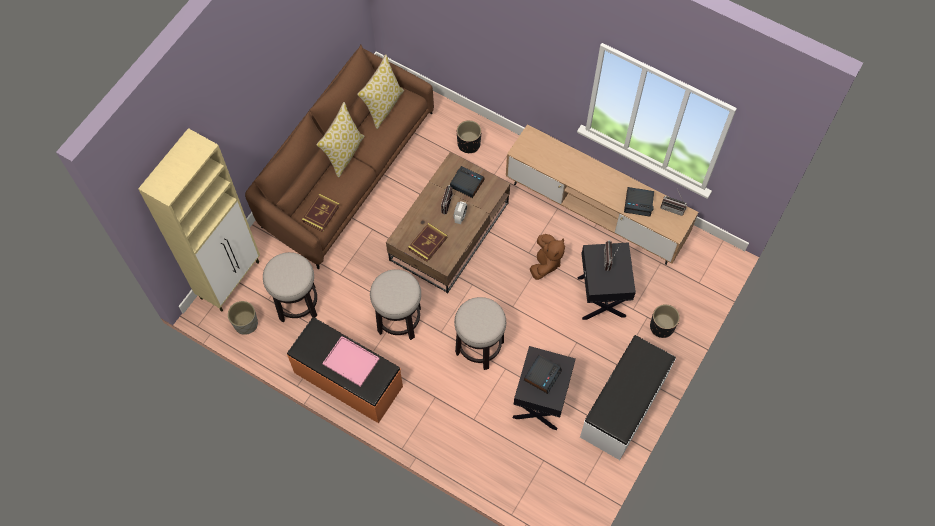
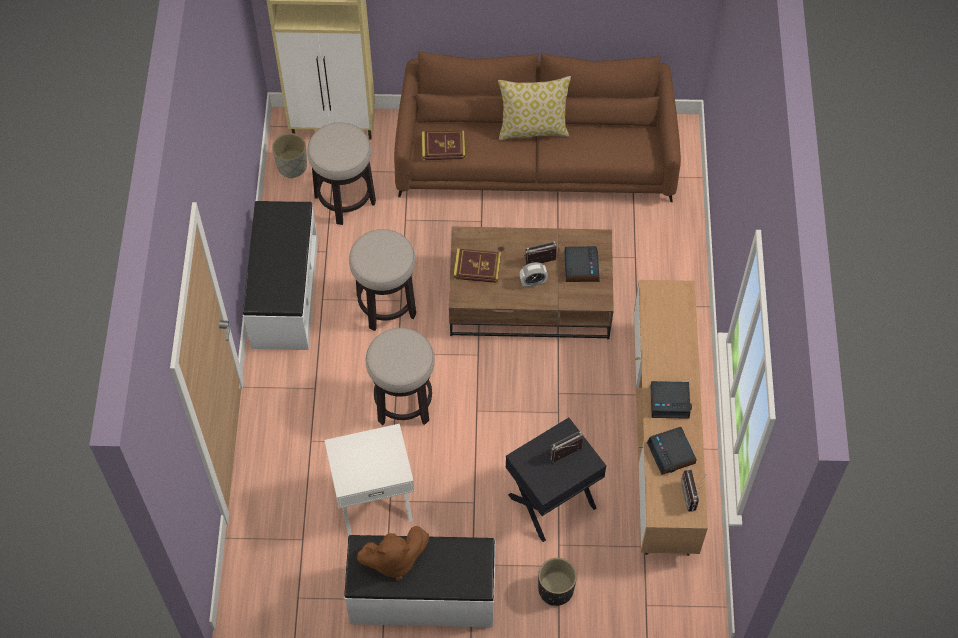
camera: 60 degrees right, 5 degrees down
(348, 380) = (284, 293): orange bench -> white bench
(352, 361) = (280, 265): pink tray -> none
(383, 105) = (621, 133): pillow -> none
(469, 144) = (658, 259): black planter -> none
(539, 401) = (374, 499): black side table -> white side table
(542, 375) = (370, 455): alarm clock -> alarm clock (670, 401)
(545, 263) = (557, 418): brown plush toy -> brown plush toy (393, 560)

